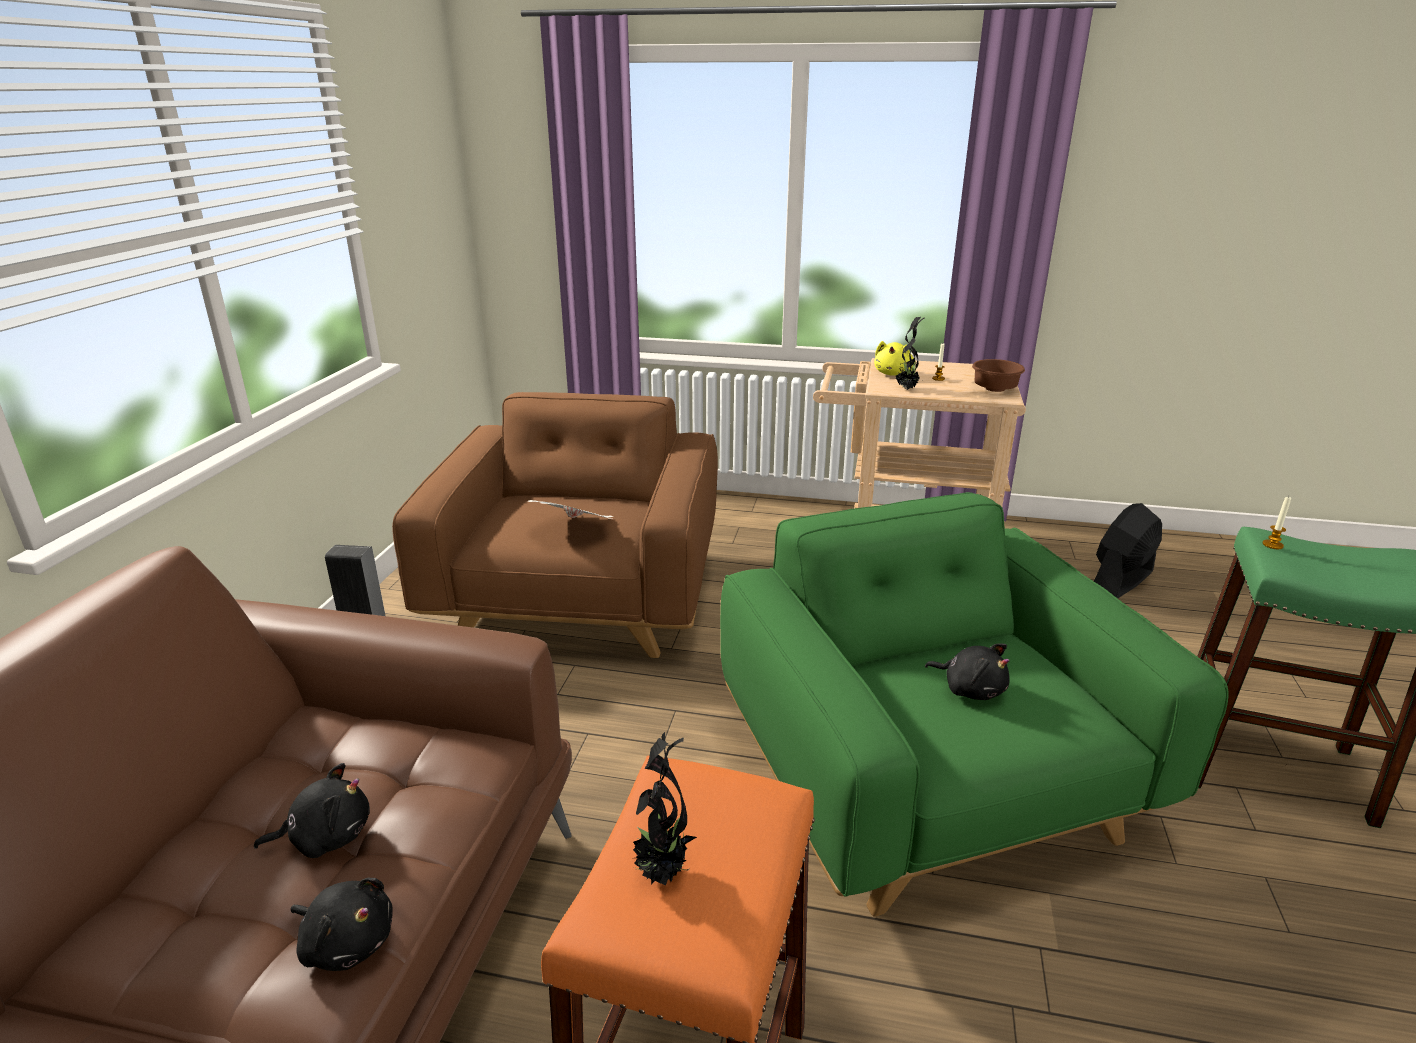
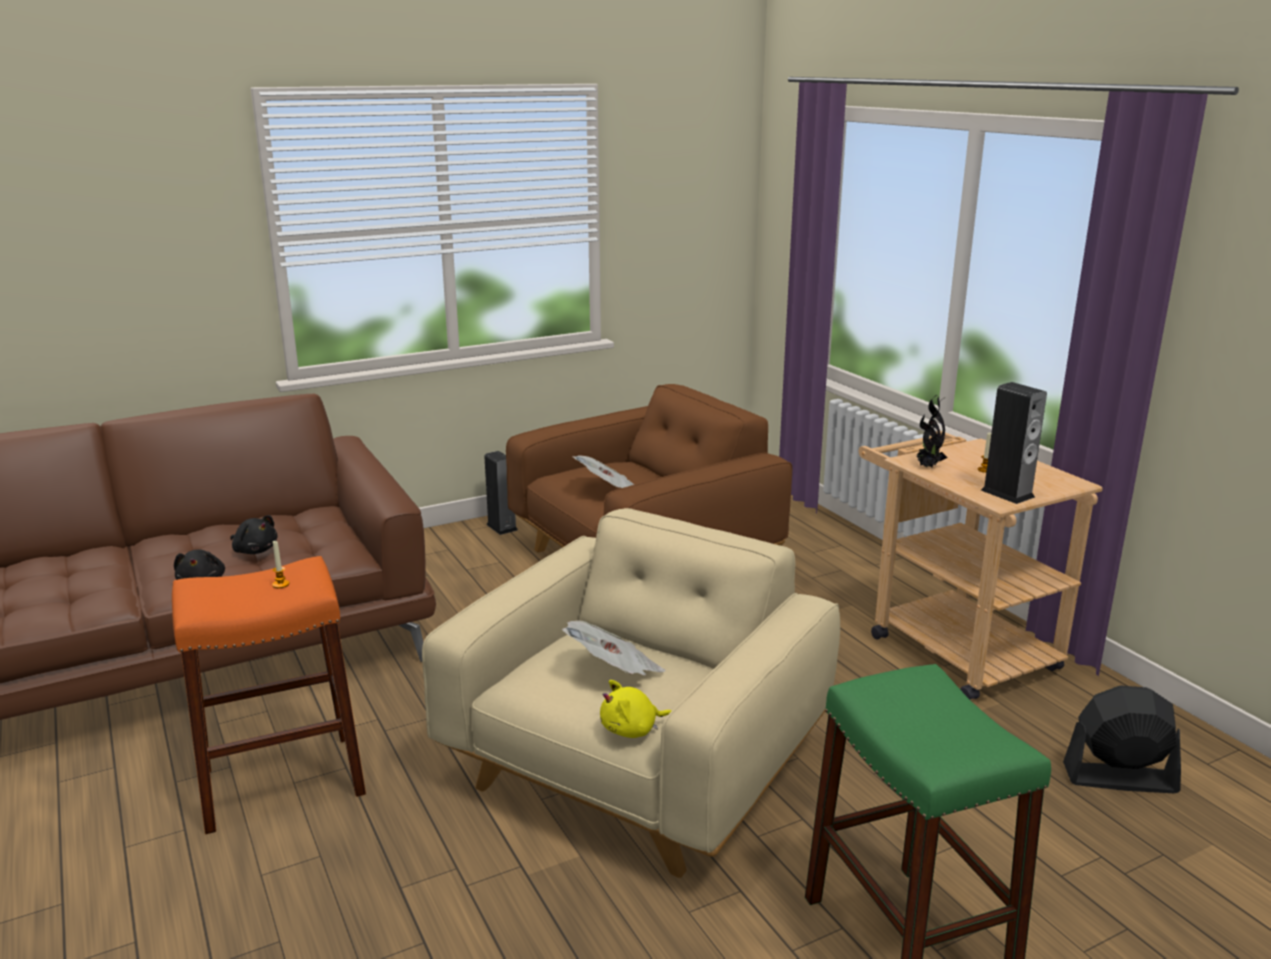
camera: 50 degrees right, 5 degrees down
(662, 872) = (238, 585): potted plant -> none
(893, 374) = (955, 454): yellow plush toy -> yellow plush toy (632, 730)
(929, 780) = (637, 766): green armchair -> beige armchair
(970, 689) = (614, 672): black plush toy -> newspaper
(993, 389) = (1007, 493): brown bowl -> speaker
(1272, 545) = (901, 677): candle -> candle (281, 584)

